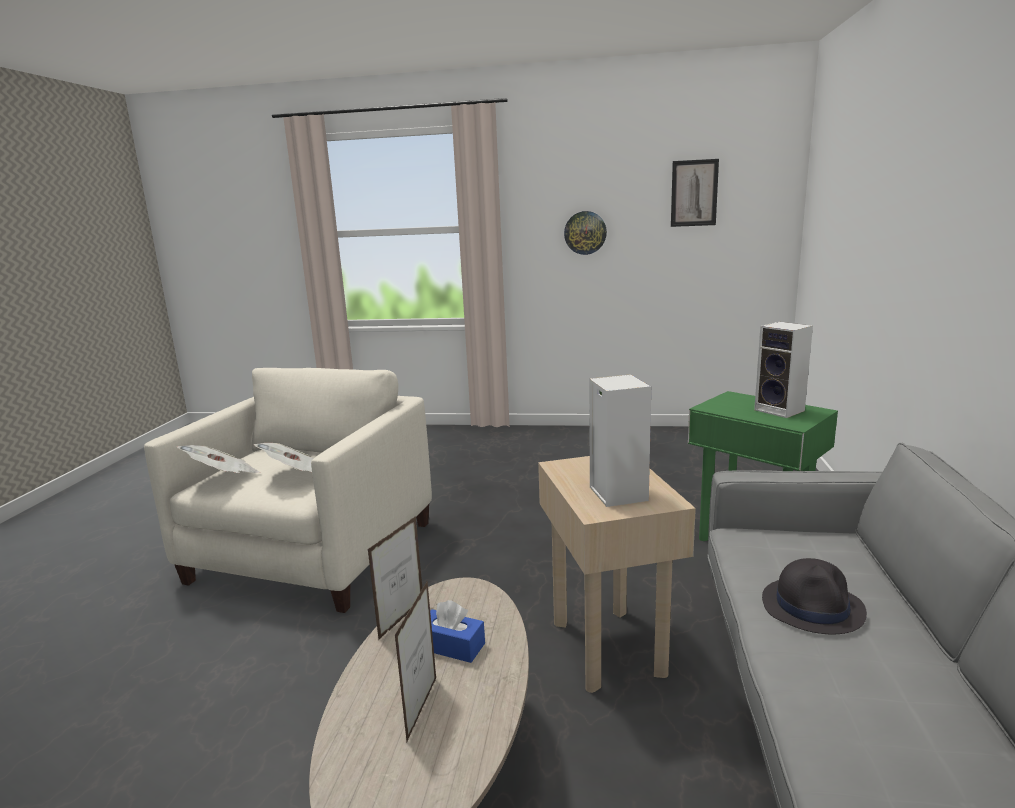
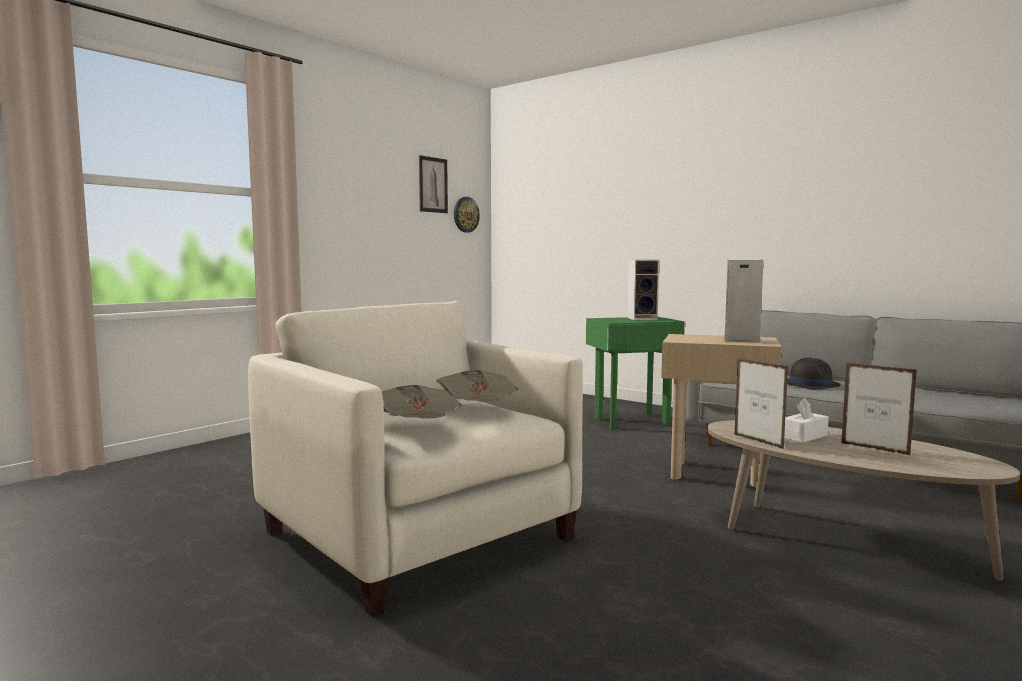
camera: 60 degrees left, 10 degrees down
(451, 646) = (804, 436): blue tissue box -> white tissue box
(585, 233) = (359, 209): wall clock -> wall clock (465, 214)

